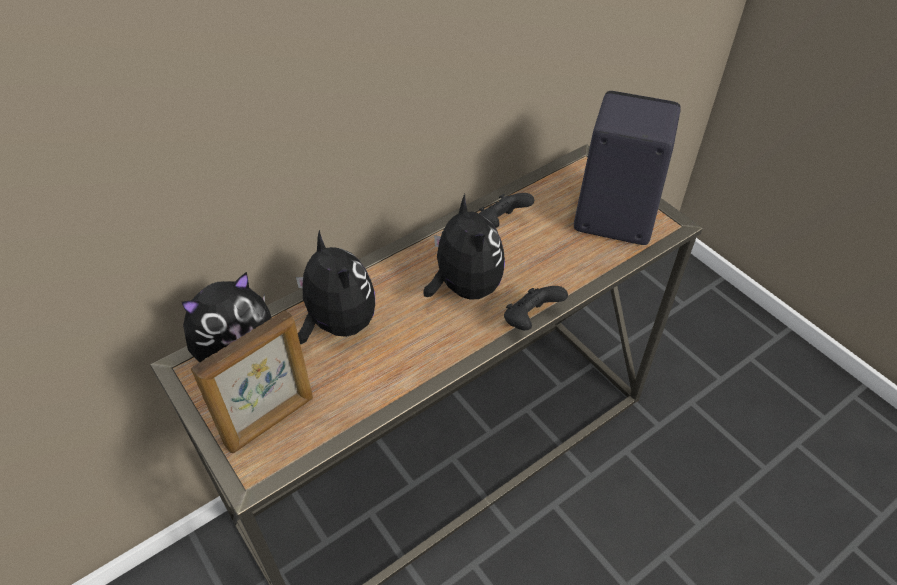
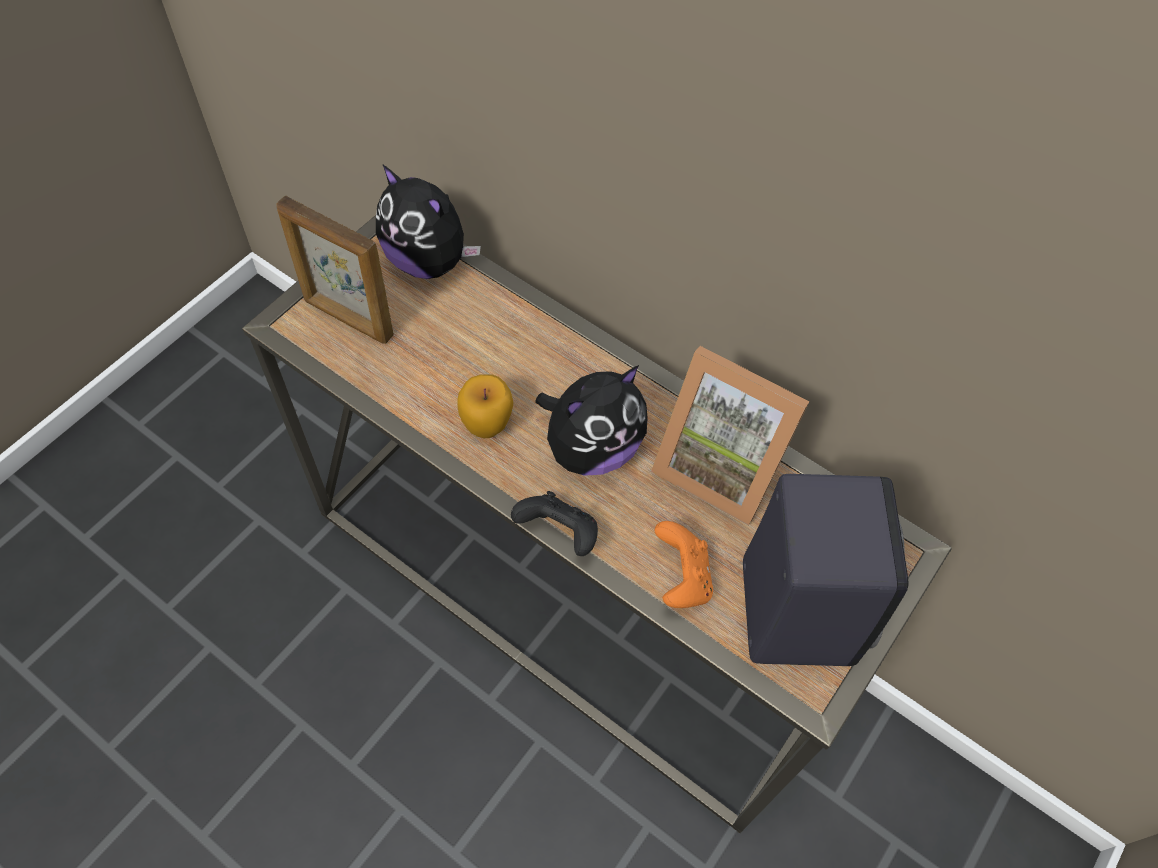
camera: 70 degrees right, 10 degrees up
(338, 324) = (492, 337): plush toy -> none
(422, 344) = (487, 425): none -> apple
(501, 224) = (719, 465): black game controller -> picture frame
(581, 264) = (681, 578): none -> orange game controller

